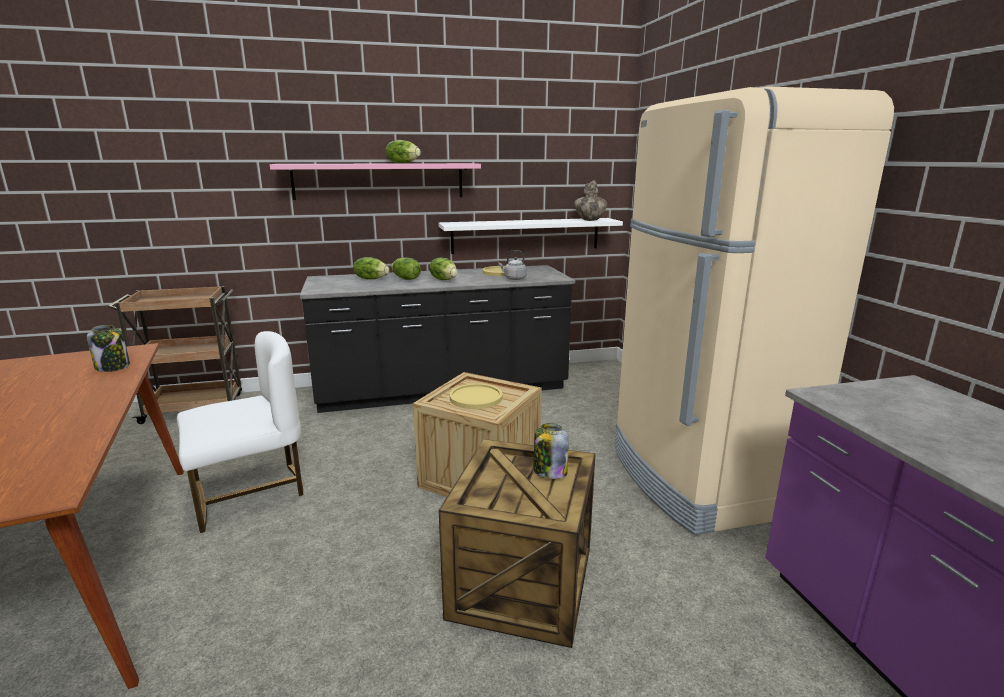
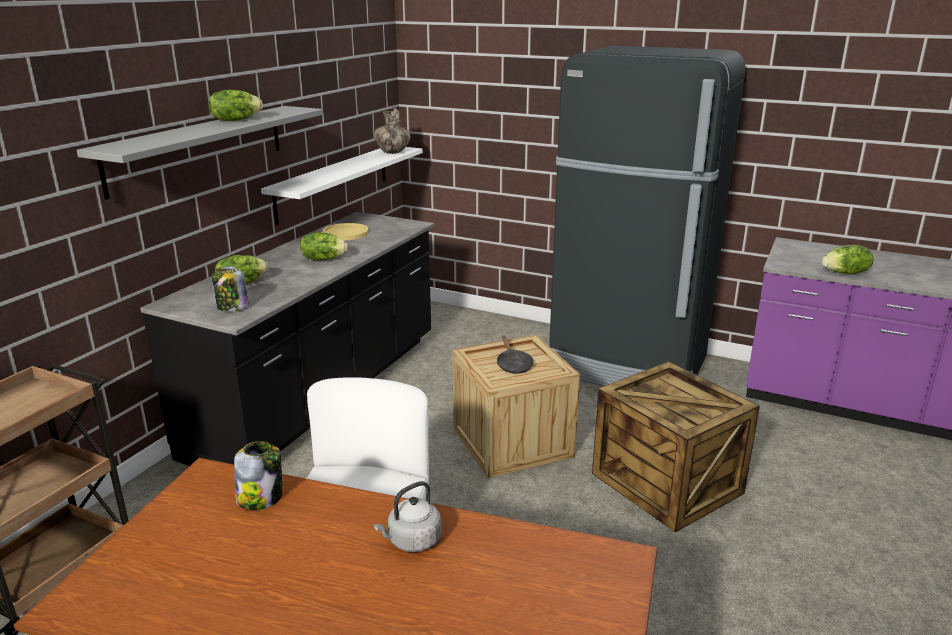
camera: 50 degrees left, 5 degrees up
(379, 181) = (199, 148): pink shelf -> grey shelf
(405, 279) = (280, 271): lettuce -> lettuce (846, 273)
(476, 397) = (513, 365): yellow plate -> black frying pan
(514, 278) = (382, 237): grey kettle -> grey kettle (412, 541)
(549, 471) = (668, 386): jar -> jar (232, 307)
(699, 479) = (628, 365): beige fridge -> black fridge

